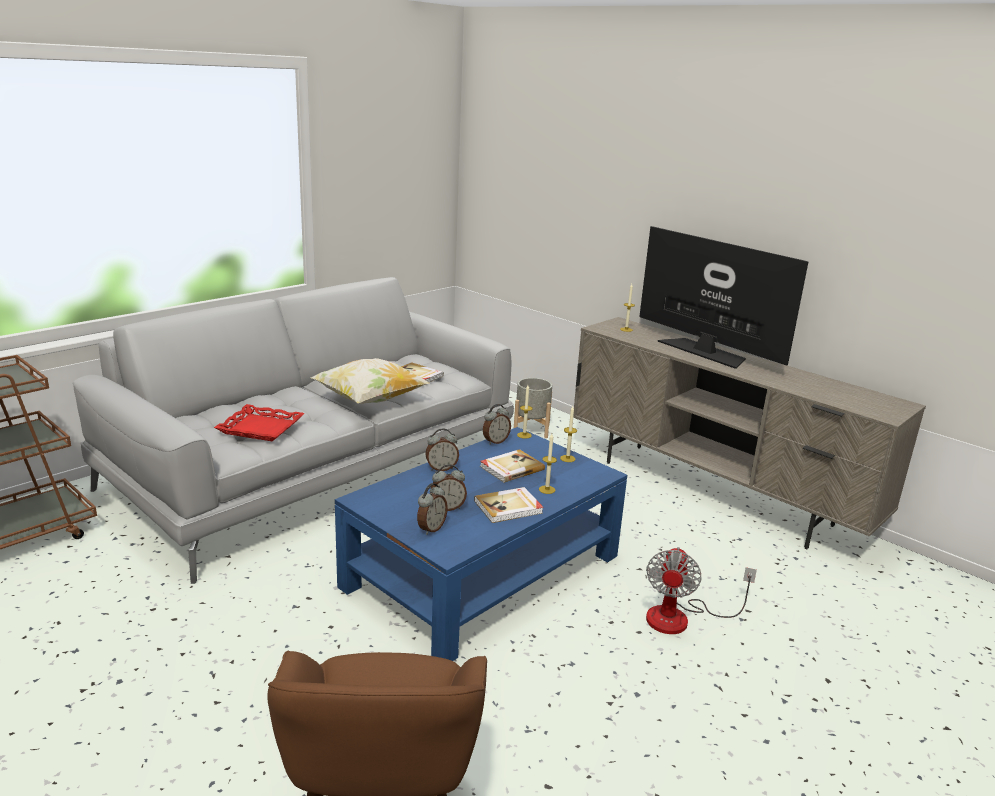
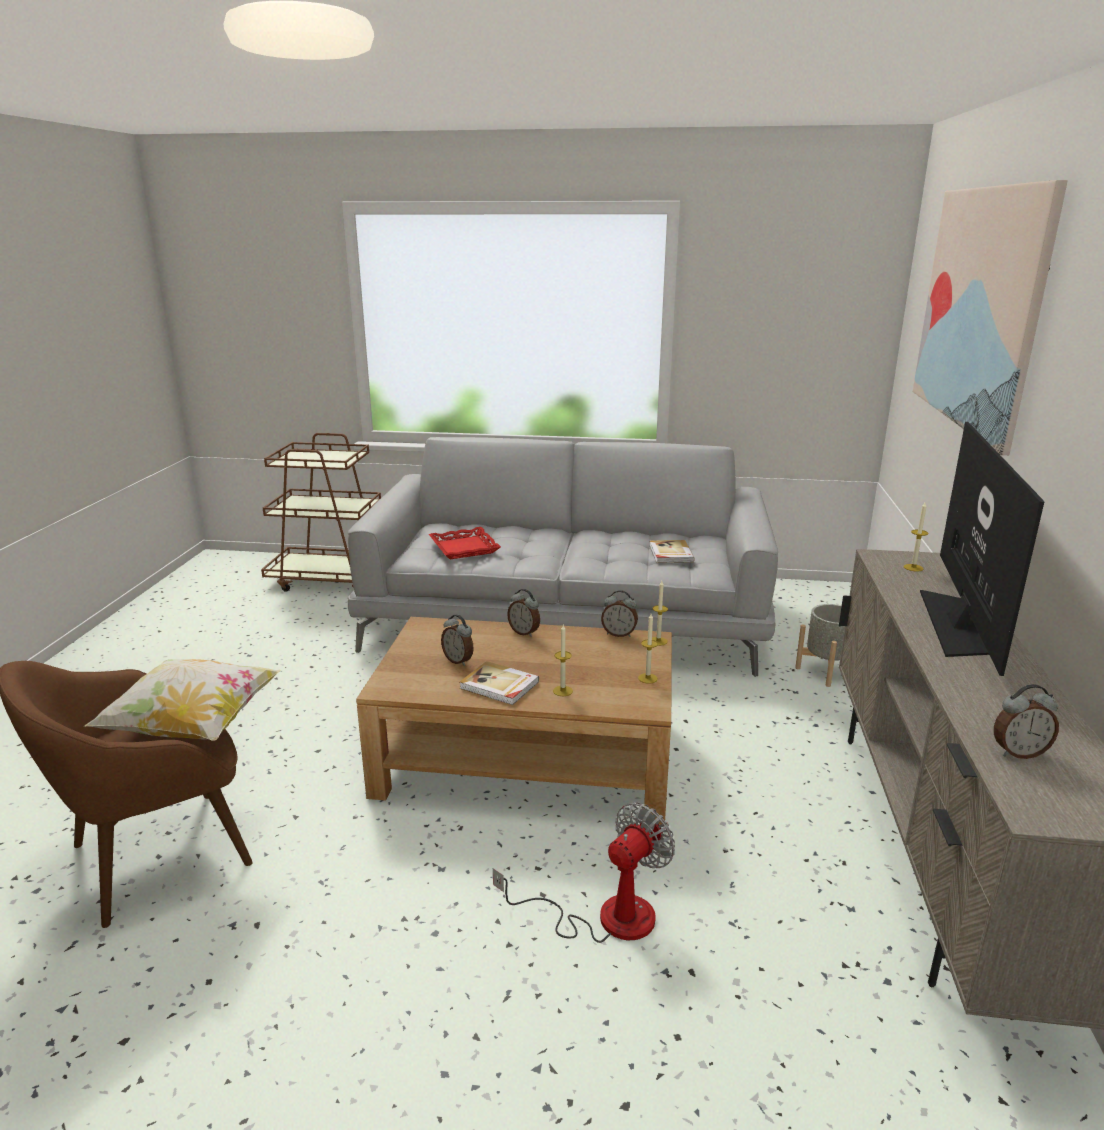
camera: 55 degrees right, 0 degrees up
(370, 400) = (586, 559): pillow -> pillow (193, 726)
(431, 528) = (413, 667): alarm clock -> alarm clock (1018, 752)
(484, 570) = (528, 757): blue coffee table -> brown coffee table
(511, 468) = (577, 659): book -> none
(597, 149) = (979, 308): none -> picture
(680, 618) = (605, 917): fan -> fan turned 150 degrees clockwise

